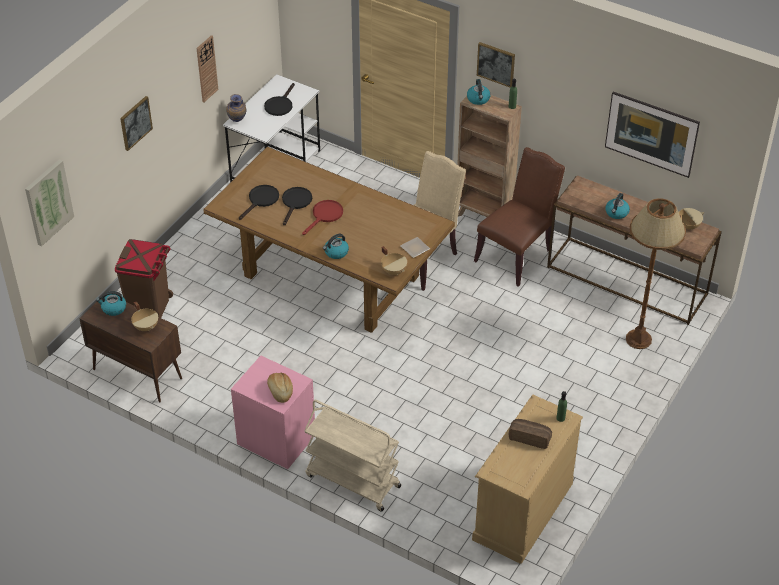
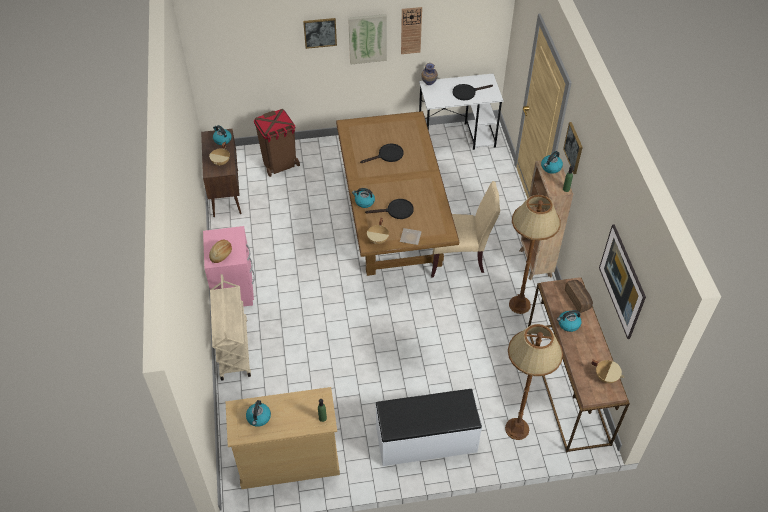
camera: 50 degrees right, 5 degrees up
(48, 202) = (215, 44): picture -> picture (367, 38)
(261, 200) = (372, 139): black frying pan -> black frying pan (396, 211)
(325, 216) = (391, 176): red frying pan -> none
(516, 255) = (519, 305): brown chair -> brown floor lamp
(518, 461) = (259, 418): none -> kettle
(530, 437) = (287, 411): bread -> bread (578, 299)
(594, 404) = (426, 440): none -> white bench

